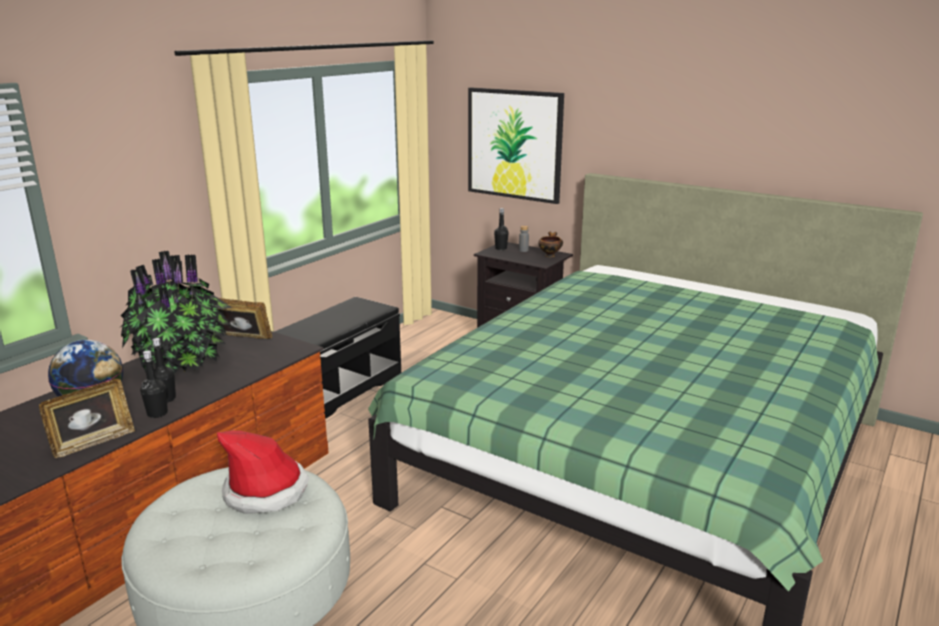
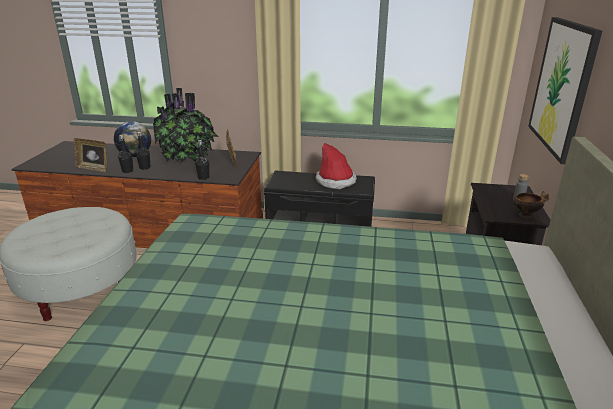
camera: 65 degrees right, 5 degrees up
(266, 491) = (91, 230): hat -> hat (335, 181)
(501, 248) = (505, 189): black bottle -> black bottle (203, 177)

